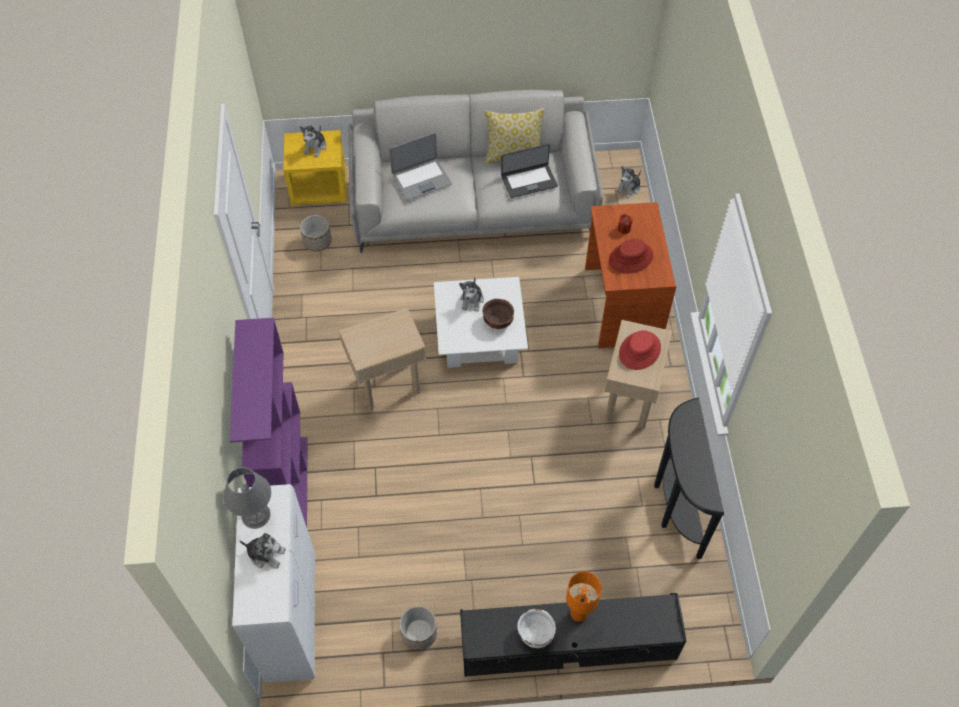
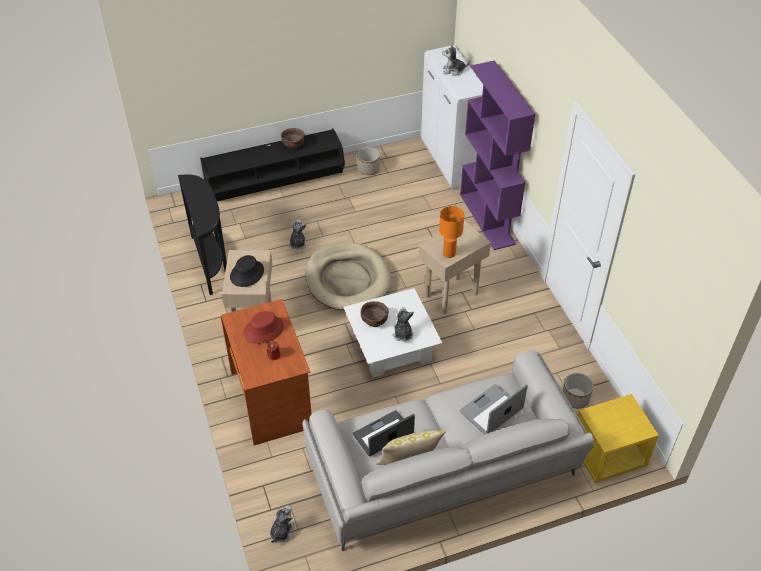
camera: 165 degrees right, 10 degrees down
(255, 515) = (470, 83): grey table lamp -> none
(315, 147) = (616, 425): plush toy -> plush toy (297, 244)
(505, 436) = (347, 279): none -> beige dog bed
(536, 633) = (293, 145): white bowl -> brown bowl
(579, 613) = (268, 158): orange table lamp -> orange table lamp (449, 253)
(640, 351) = (247, 273): red hat -> black hat

